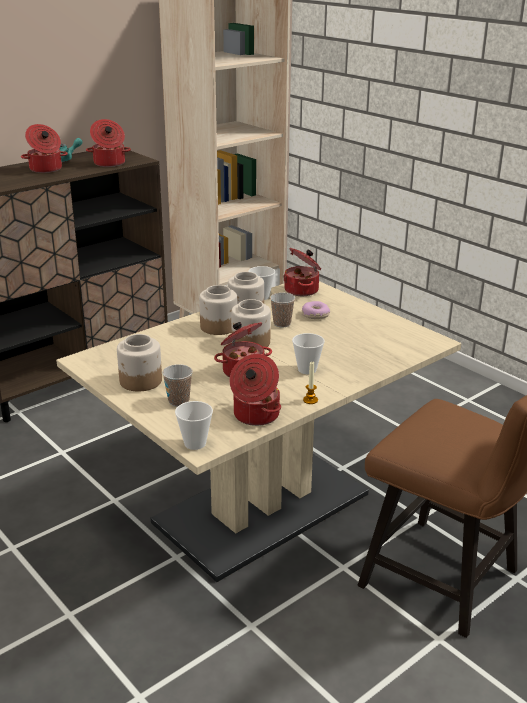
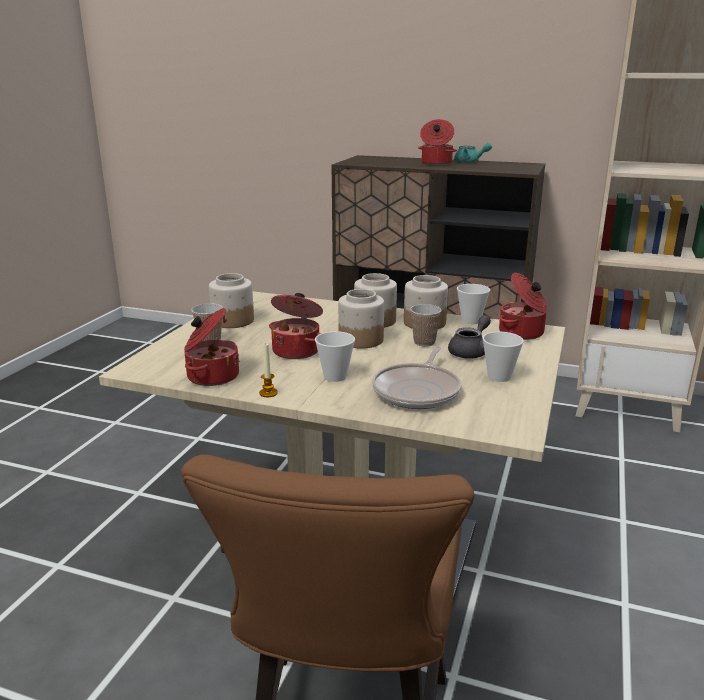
camera: 60 degrees right, 5 degrees down
(109, 163) = (491, 168): cooking pot -> none
(195, 443) = (138, 365): cup -> cup (499, 377)
(315, 315) = (471, 351): donut -> grey teapot
(357, 350) = (418, 391): none -> frying pan

